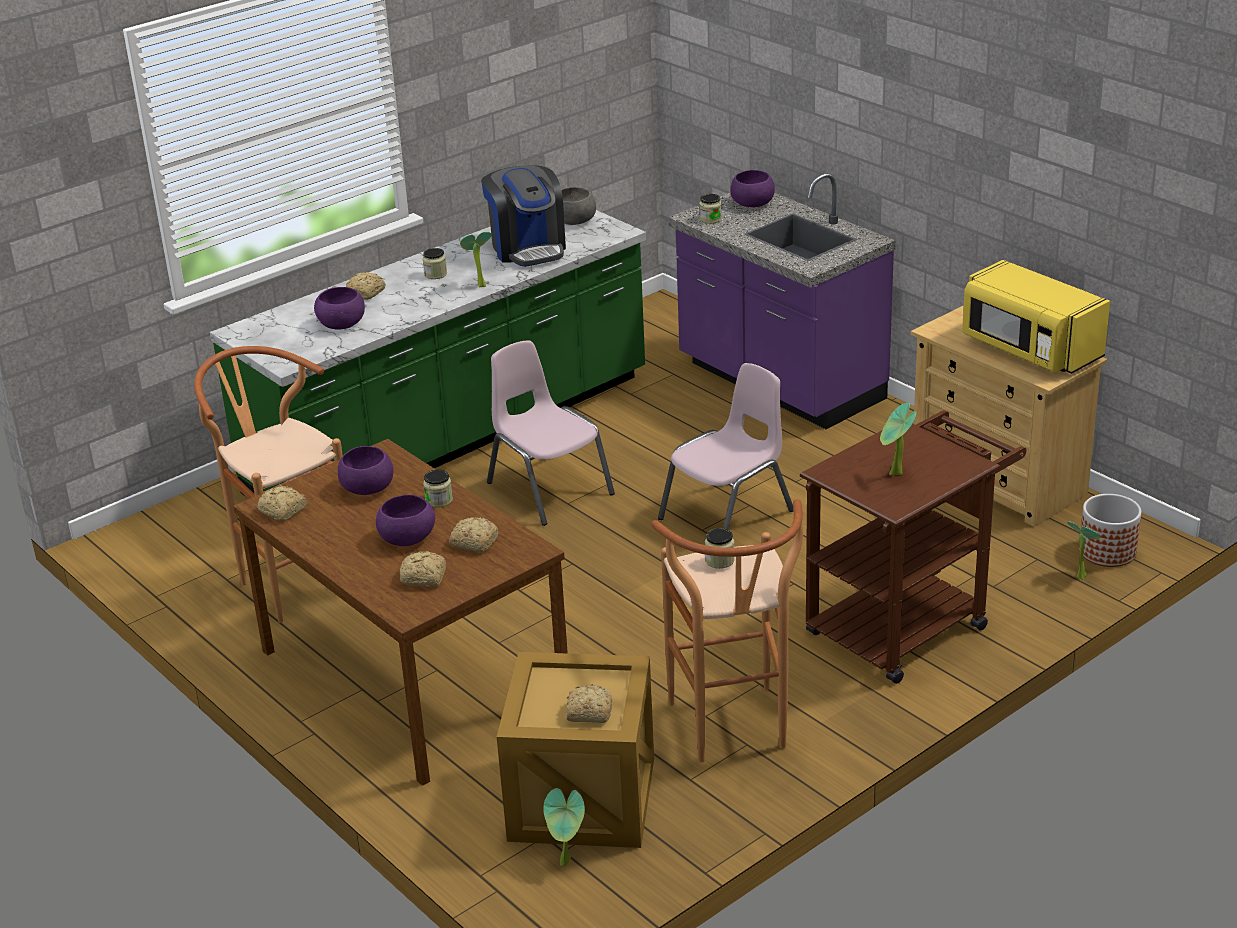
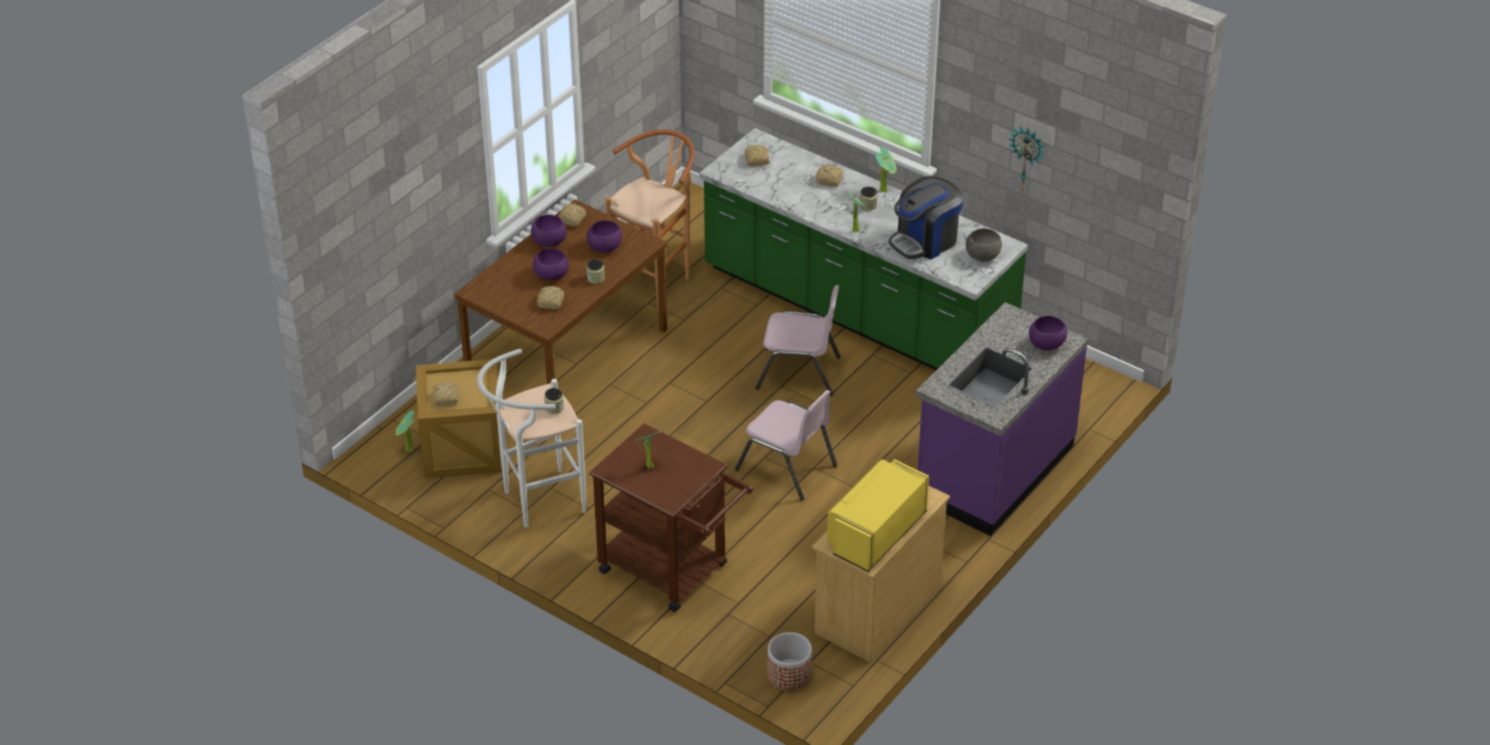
camera: 75 degrees right, 10 degrees up
(341, 324) = (779, 180): purple bowl -> purple bowl (549, 241)
(425, 578) = (510, 290): bread -> bread (756, 160)
(514, 107) = (1027, 158): none -> wall clock
(549, 489) = (798, 373): pink chair -> pink chair turned 60 degrees clockwise
(710, 219) = (1007, 324): jar -> none
(733, 732) = (536, 502): brown stool -> white stool
(1080, 575) = (753, 661): potted plant -> potted plant (885, 190)

